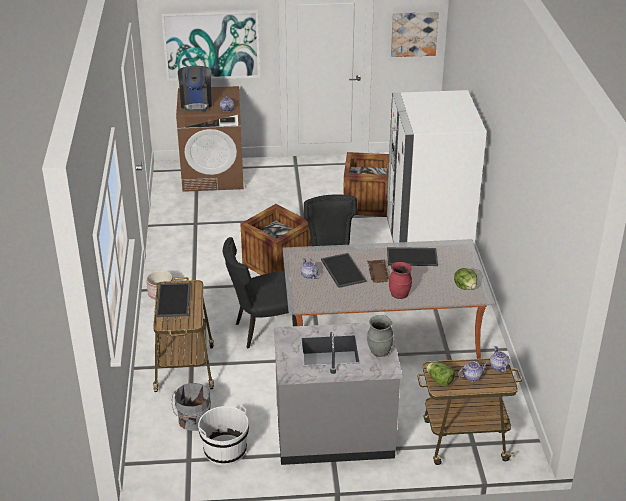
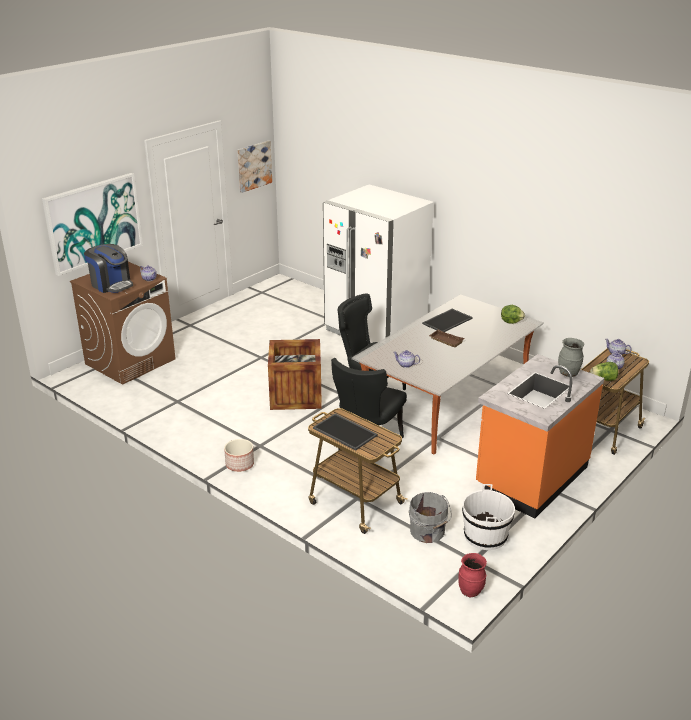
camera: 45 degrees left, 5 degrees down
(334, 434) = (530, 477): grey counter -> orange counter
(342, 270) = (420, 350): tray -> none
(367, 203) = (291, 326): crate -> none
(399, 295) = (484, 346): red vase -> red vase (470, 591)

